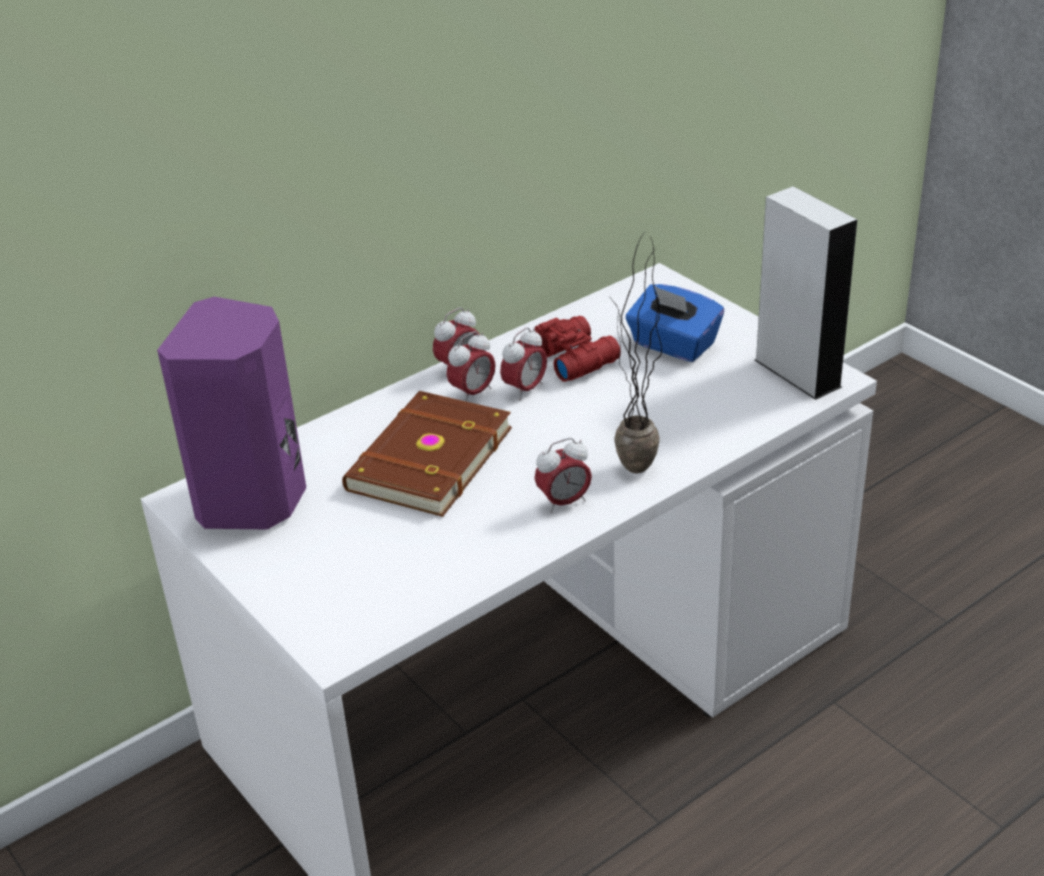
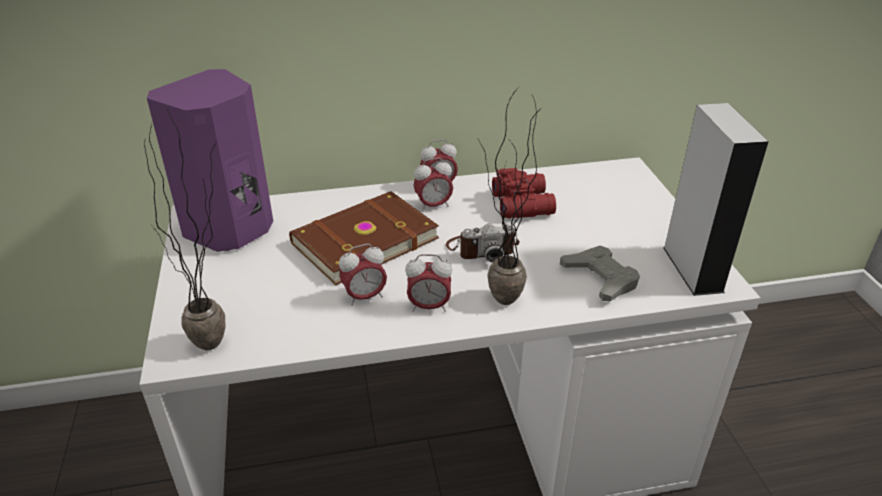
camera: 25 degrees right, 0 degrees up
(375, 618) = (223, 344): none -> potted plant
(525, 390) = (471, 214): alarm clock -> alarm clock (364, 297)
(569, 423) = (482, 248): none -> camera
(673, 345) = (605, 217): blue tissue box -> none
(715, 413) = (600, 278): none -> grey game controller

